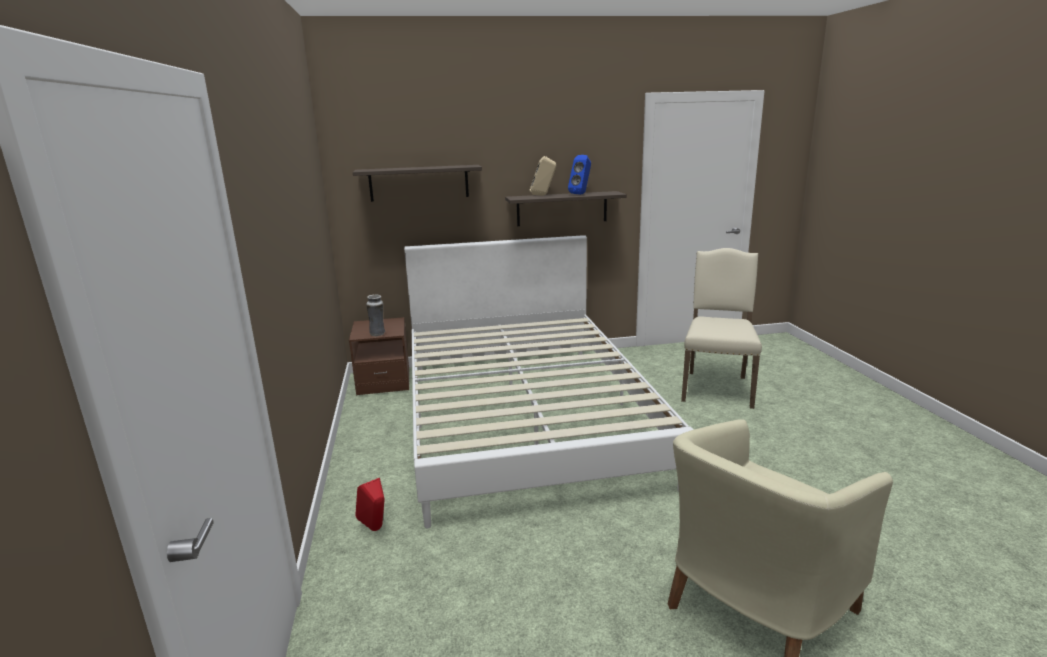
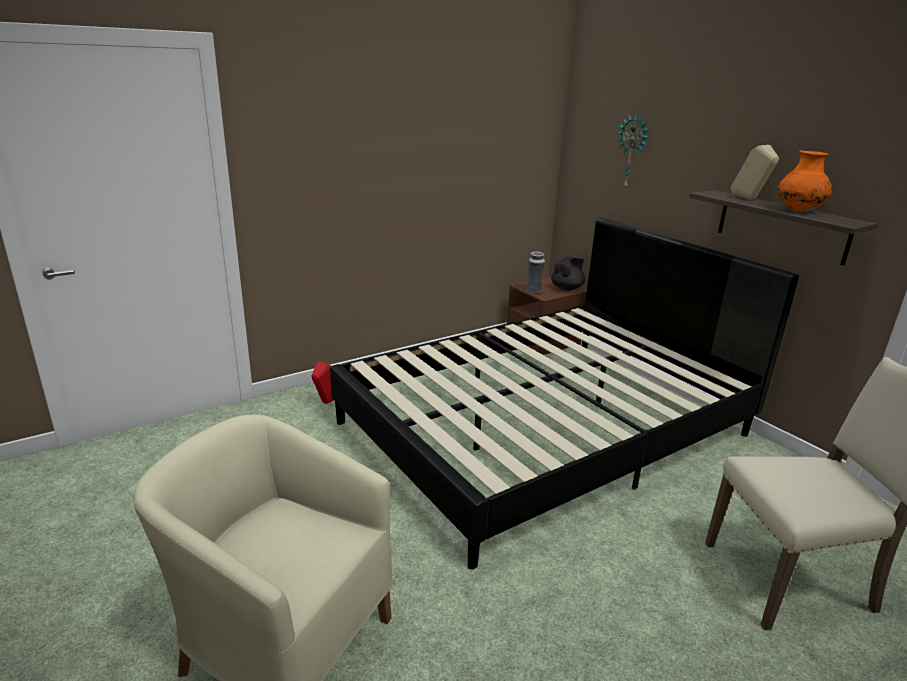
camera: 65 degrees right, 5 degrees up
(389, 322) = (567, 288): none -> black teapot
(419, 183) = (632, 152): shelf -> wall clock
(524, 417) = (545, 429): white bed -> black bed
(581, 194) = (798, 211): blue speaker -> orange vase

